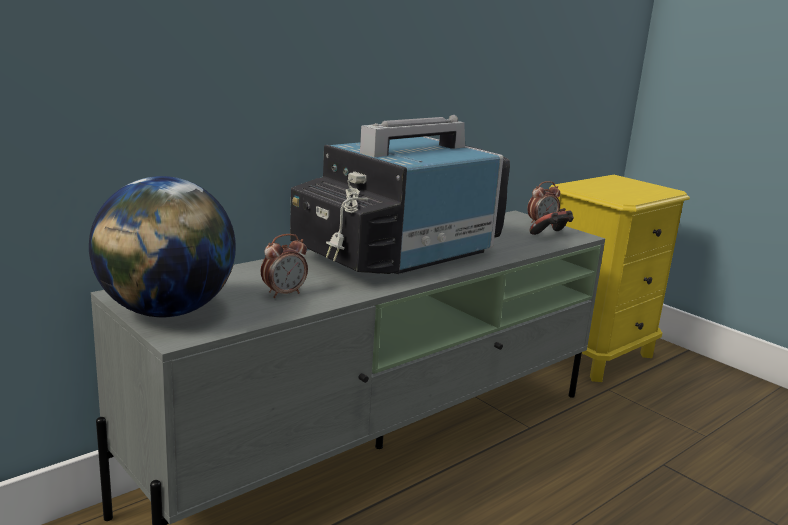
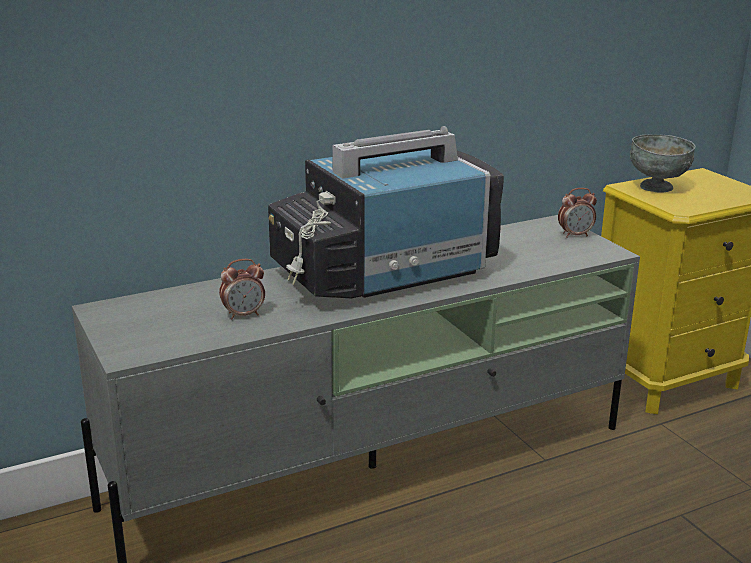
camera: 15 degrees right, 5 degrees up
(166, 312) = (128, 330): globe -> none
(551, 235) = (576, 250): game controller -> none
(593, 187) = (657, 188): none -> grey bowl

